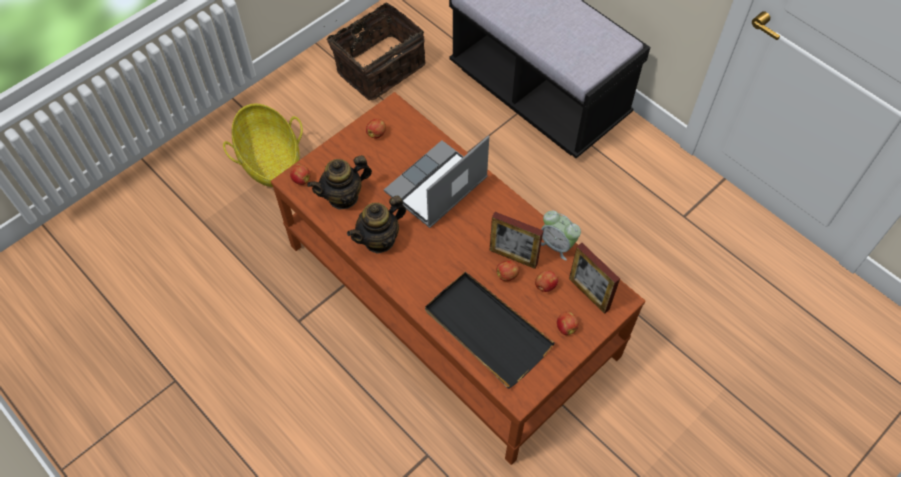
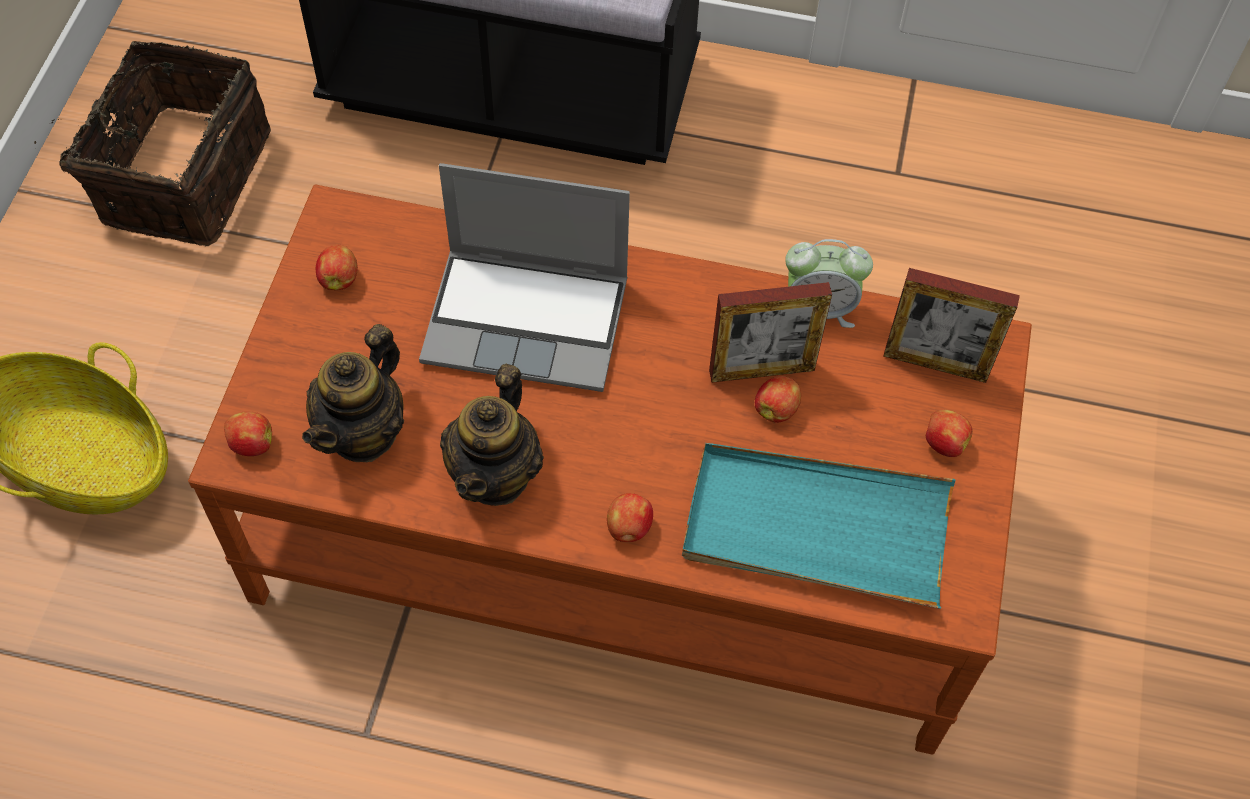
camera: 35 degrees left, 0 degrees up
(436, 187) = (529, 320): laptop -> laptop turned 90 degrees counterclockwise
(486, 330) = (816, 528): black tray -> turquoise tray
(545, 286) = (854, 391): apple -> apple (628, 528)

